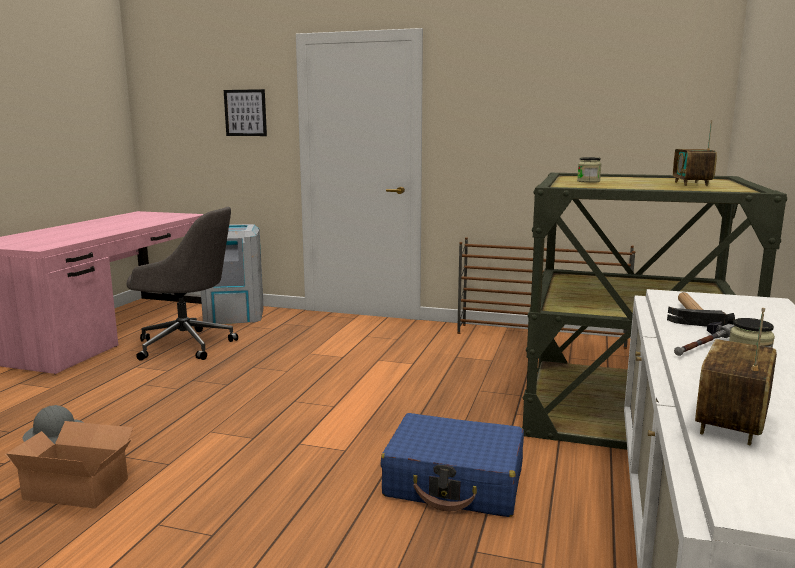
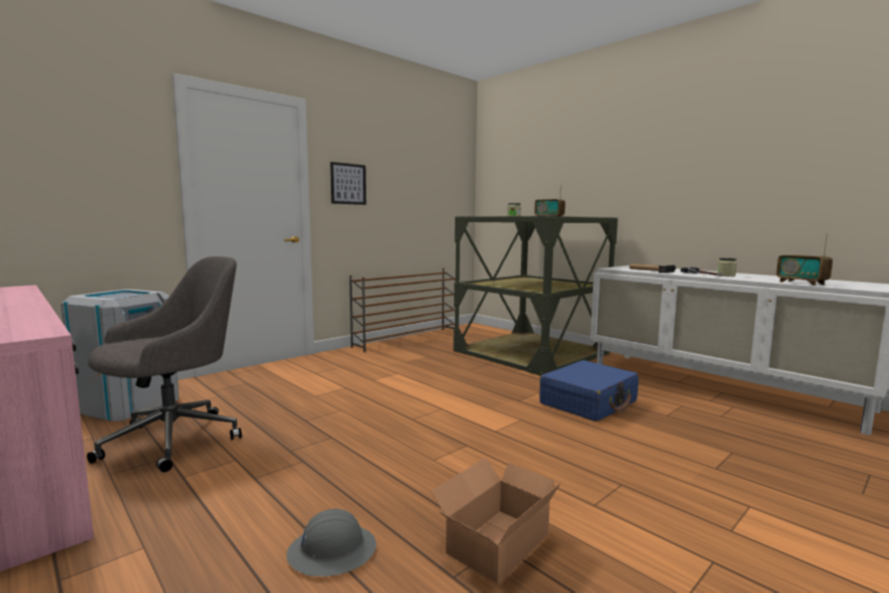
camera: 60 degrees left, 5 degrees down
(245, 113) = (99, 152): picture -> picture (348, 184)

